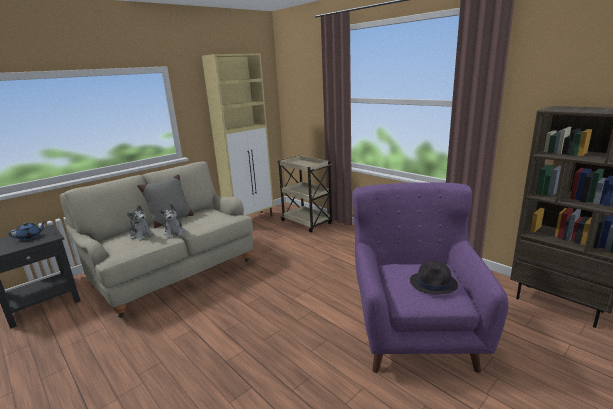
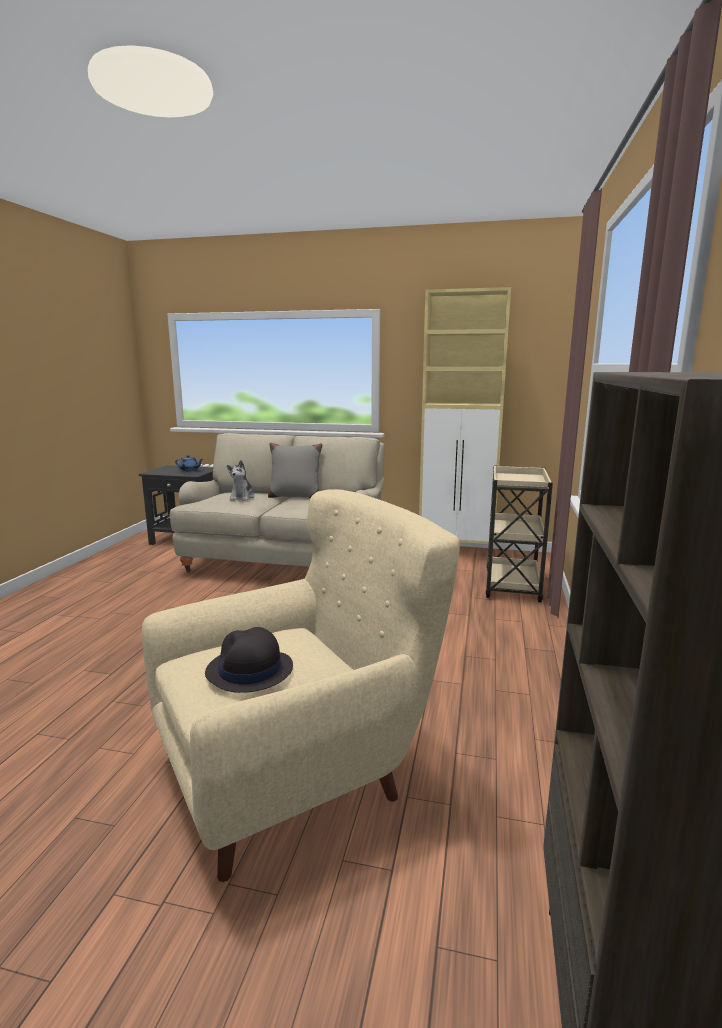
camera: 55 degrees right, 5 degrees down
(174, 233) = (266, 507): plush toy -> none
(415, 330) = (296, 770): purple armchair -> beige armchair

